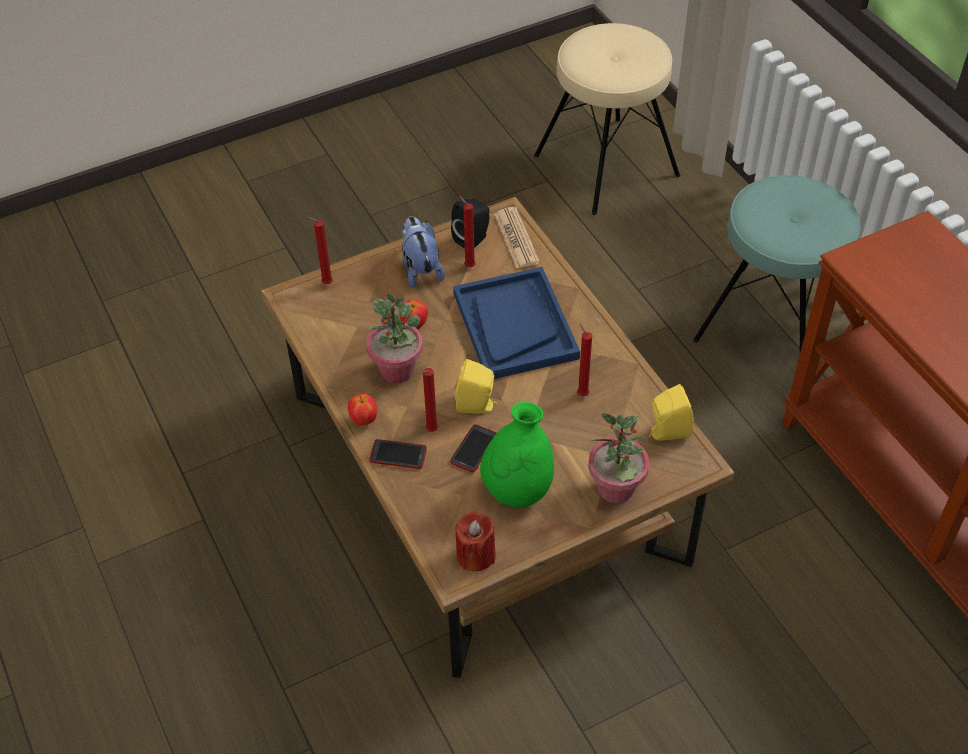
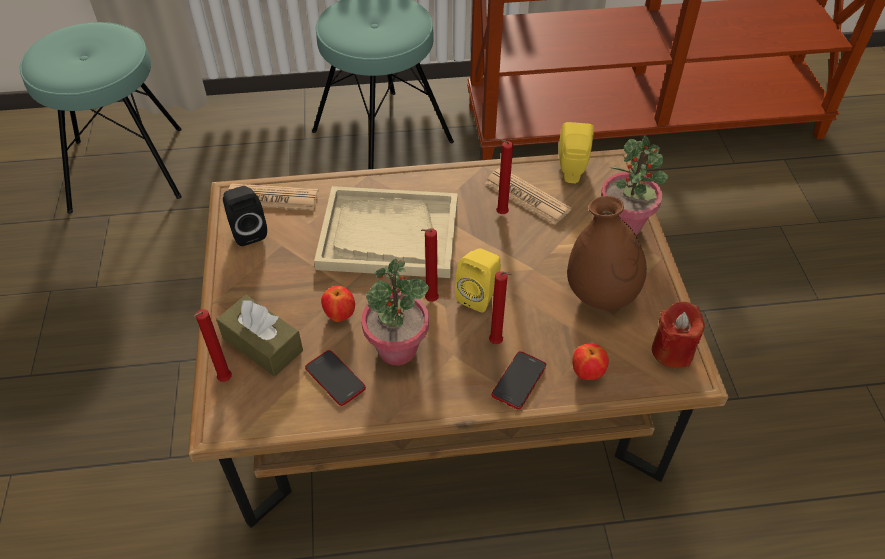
camera: 70 degrees left, 0 degrees up
(364, 420) = (456, 399): apple -> apple (587, 373)
(367, 291) = (262, 344): none -> brown tissue box
(420, 269) = (260, 286): plush toy -> none
(468, 266) = (283, 246): red candle -> red candle (430, 301)
(474, 449) = (535, 314): phone -> phone (335, 378)
(514, 325) = (388, 235): blue tray -> beige tray
(517, 490) = (600, 295): green vase -> brown vase
(606, 165) = (127, 169): beige stool -> turquoise stool
(613, 406) = (527, 196): none -> newspaper

